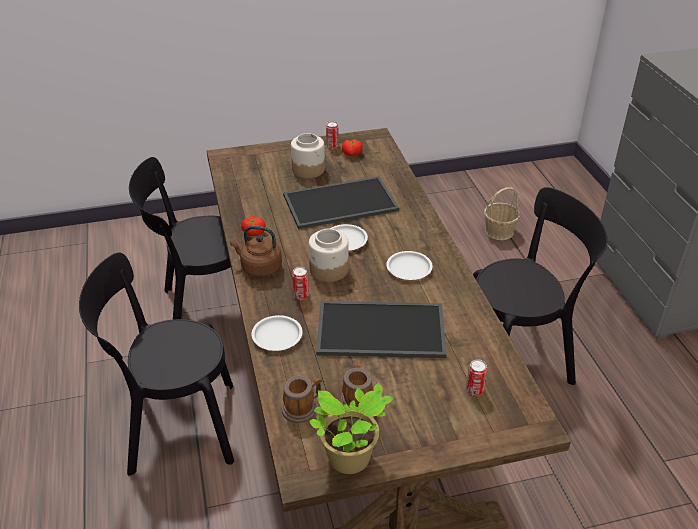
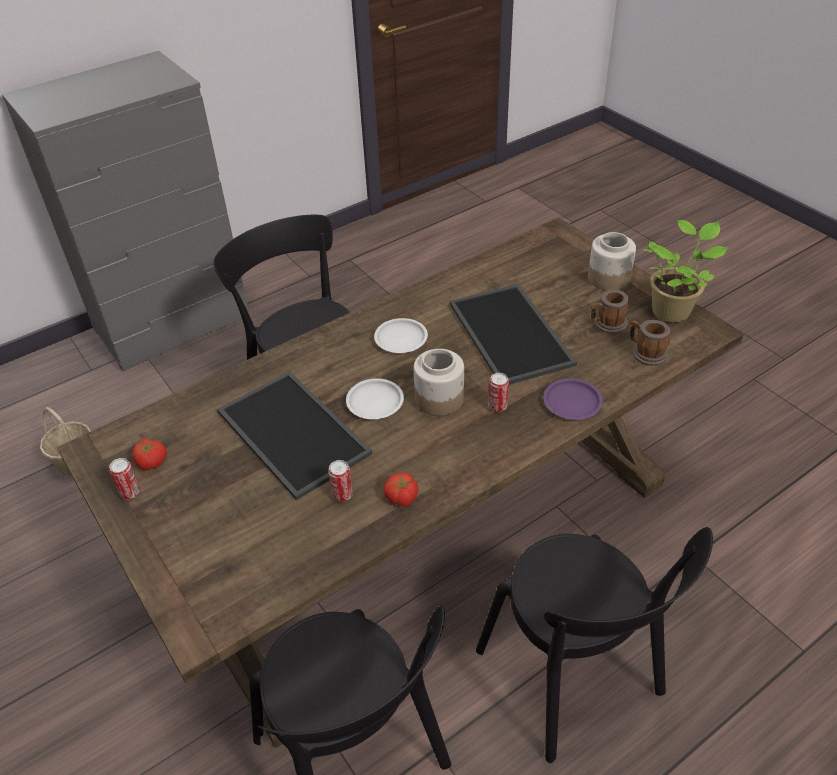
camera: 110 degrees left, 5 degrees up
(259, 268) = (472, 461): brown kettle -> none
(277, 336) = (572, 402): white plate -> purple plate
(308, 169) = (213, 496): jar -> jar (608, 278)
(474, 390) = (544, 265): can -> can (342, 495)

